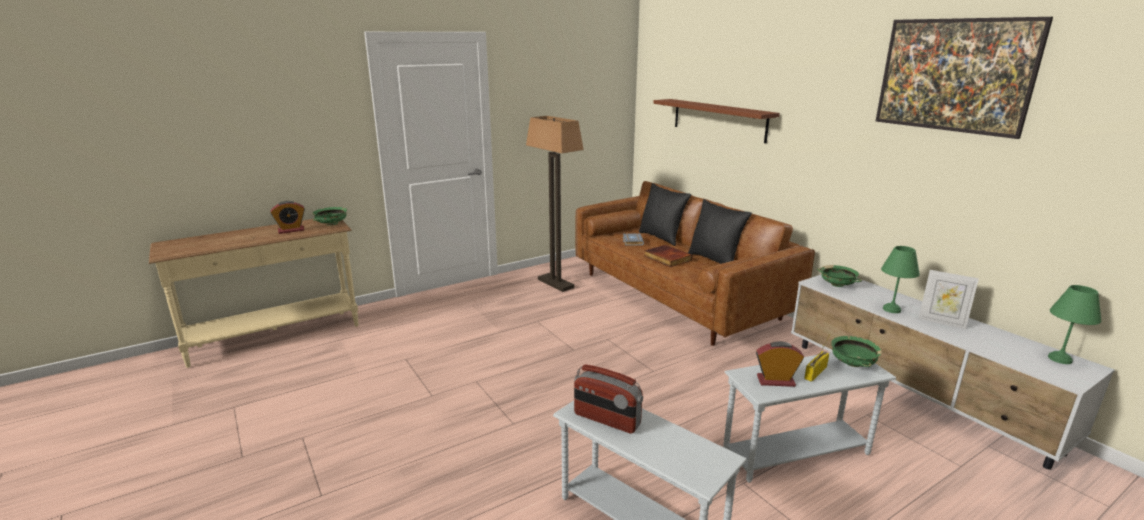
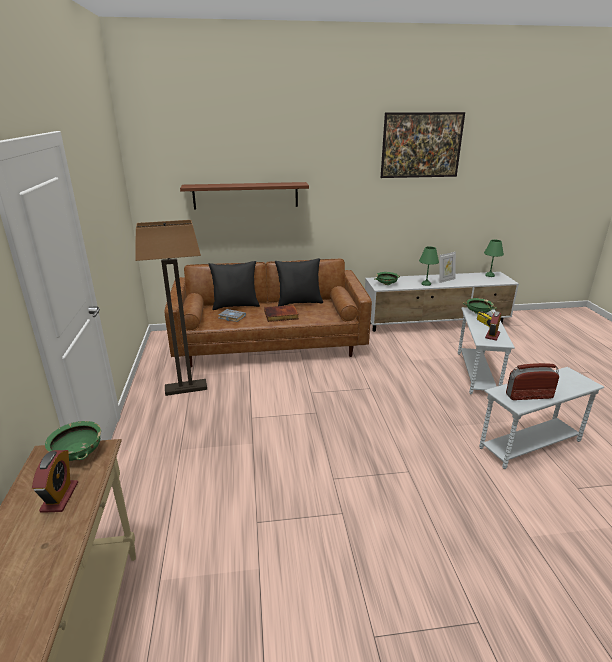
camera: 65 degrees left, 5 degrees up
(606, 420) = (528, 396): radio -> radio turned 150 degrees counterclockwise

